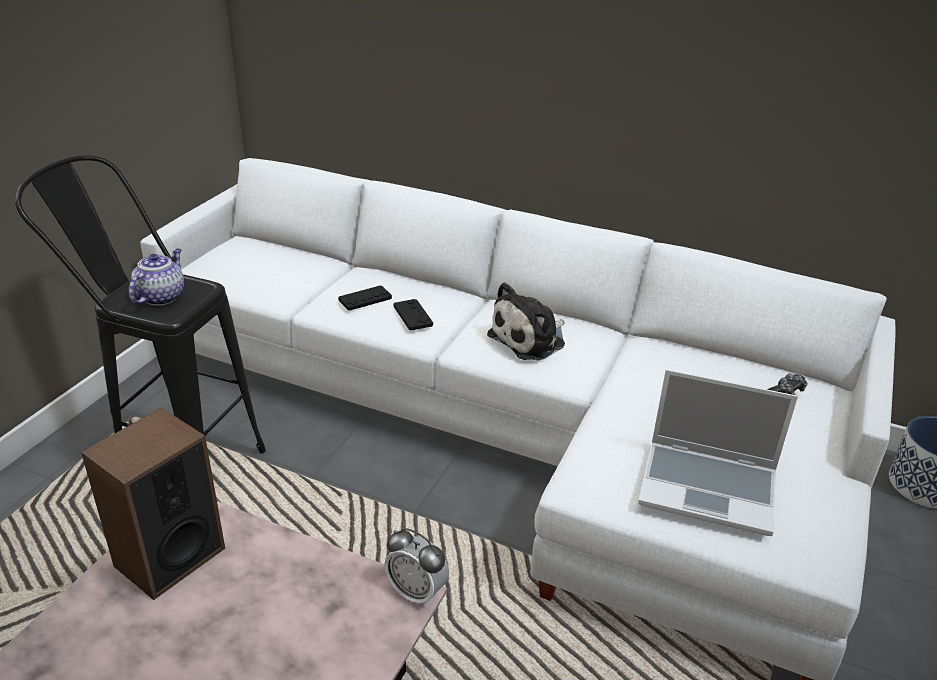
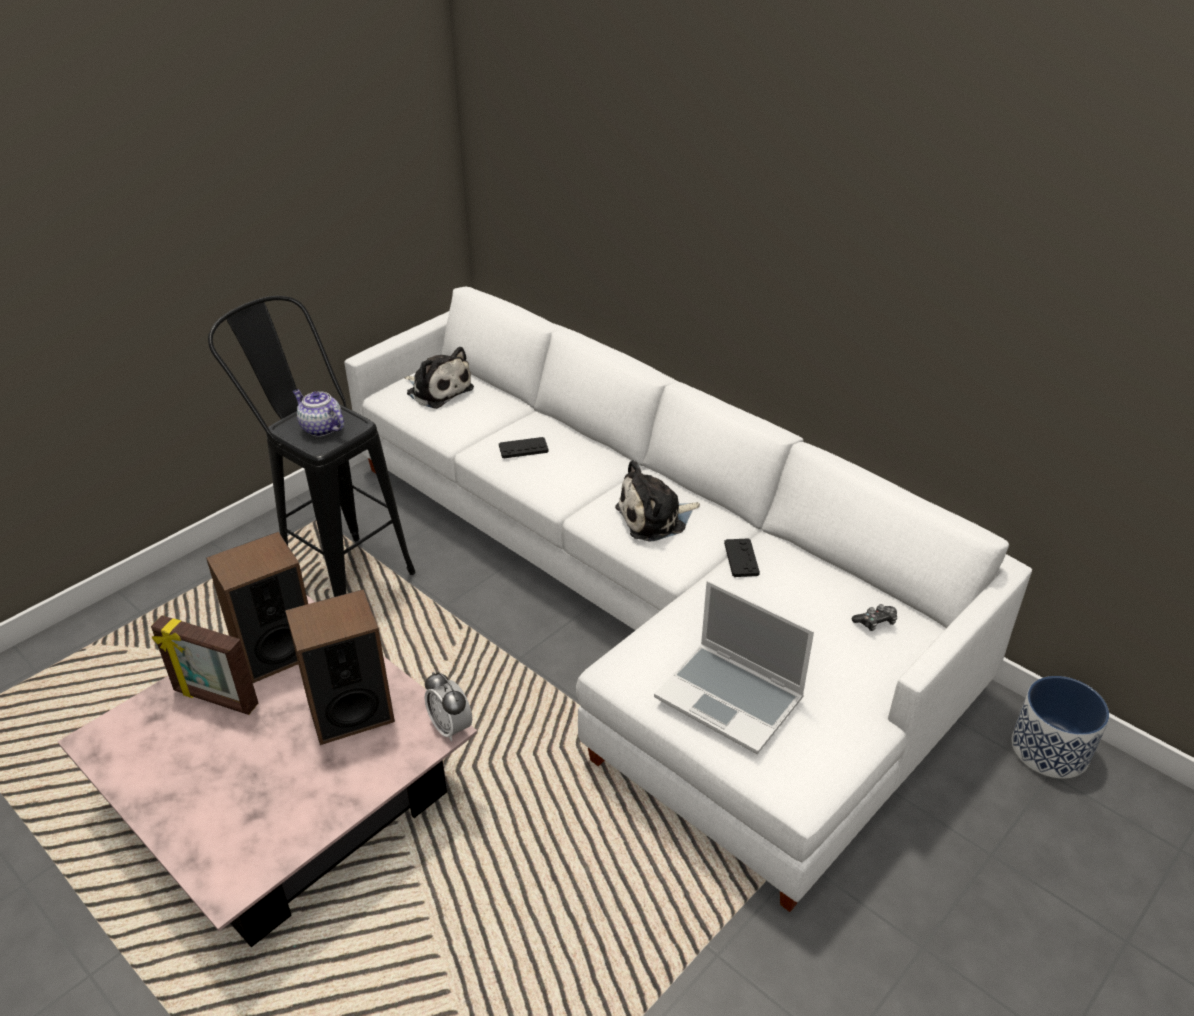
camera: 20 degrees right, 5 degrees up
(113, 629) = (215, 699): none -> picture frame
(161, 296) = (320, 428): teapot -> teapot turned 90 degrees counterclockwise
(246, 260) = (438, 390): none -> plush toy
(292, 603) = (350, 712): none -> speaker
(413, 315) = (558, 474): black game controller -> black game controller (741, 558)

